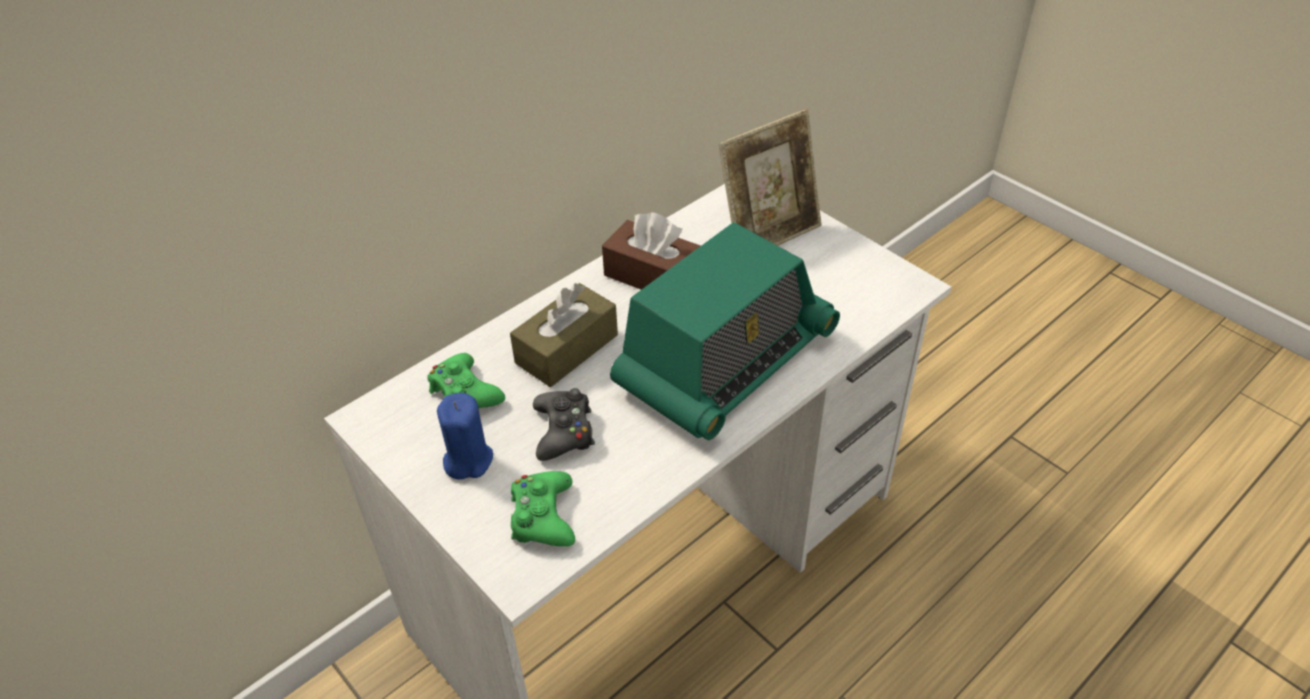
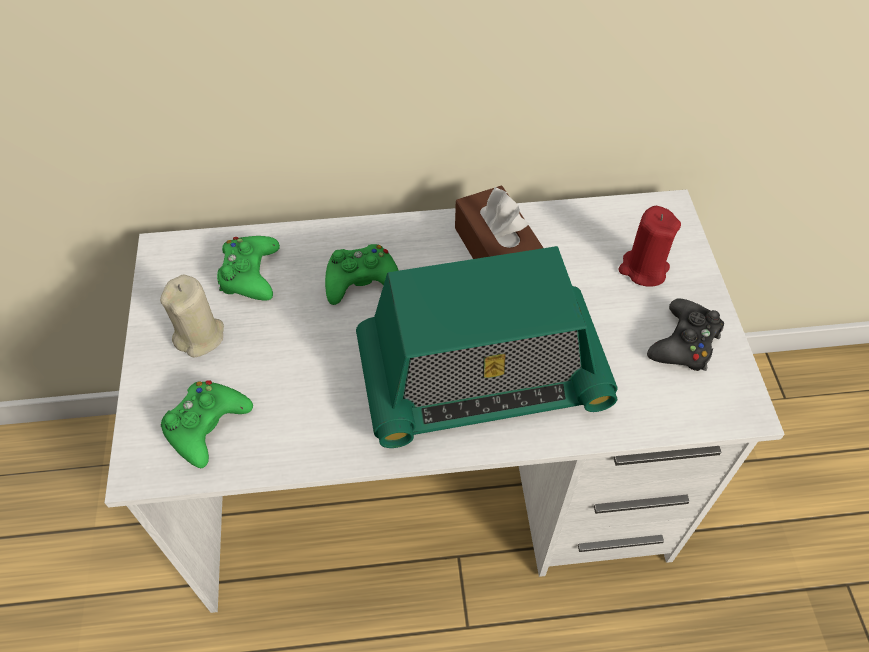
camera: 35 degrees right, 10 degrees up
(468, 460) = (200, 336): blue candle -> beige candle
(564, 431) = (291, 358): black game controller -> black game controller (684, 343)
(567, 349) = (362, 281): brown tissue box -> green game controller
(769, 234) = (643, 269): picture frame -> red candle

